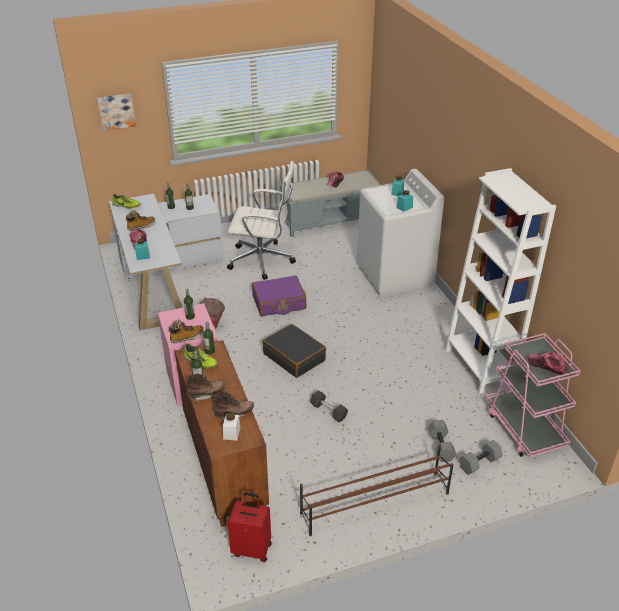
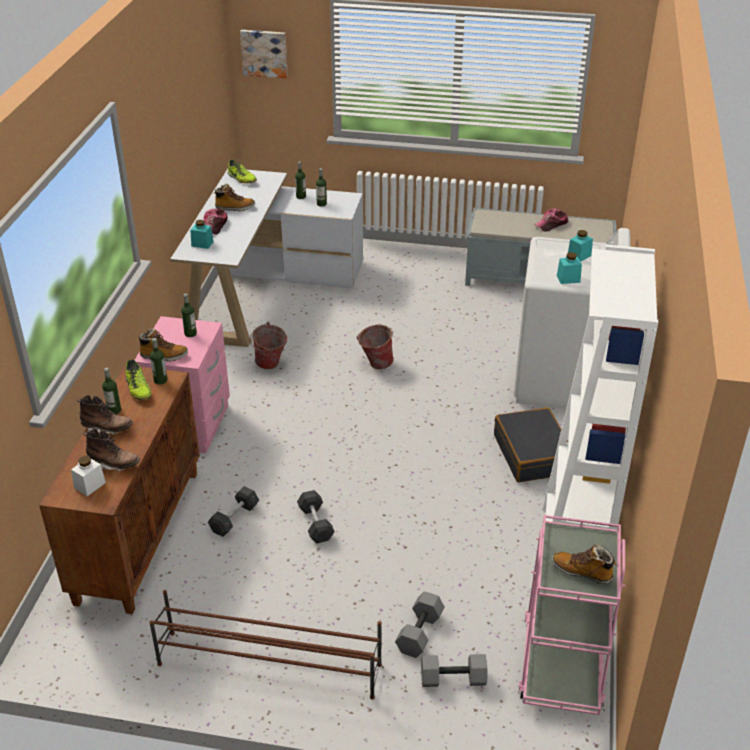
camera: 30 degrees right, 0 degrees up
(252, 549) = (82, 647): red suitcase -> none
(263, 260) = (403, 304): white office chair -> none
(276, 429) = (234, 518): none -> grey dumbbell
(279, 303) = (375, 364): purple suitcase -> bucket
(294, 357) = (334, 439): black suitcase -> black suitcase (532, 454)
(547, 365) = (582, 572): cap -> boot

